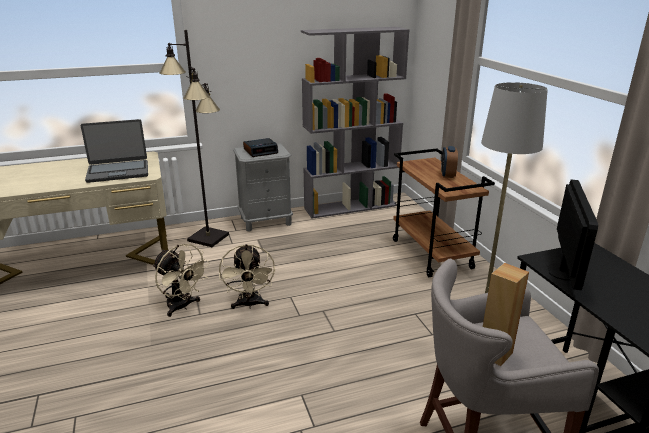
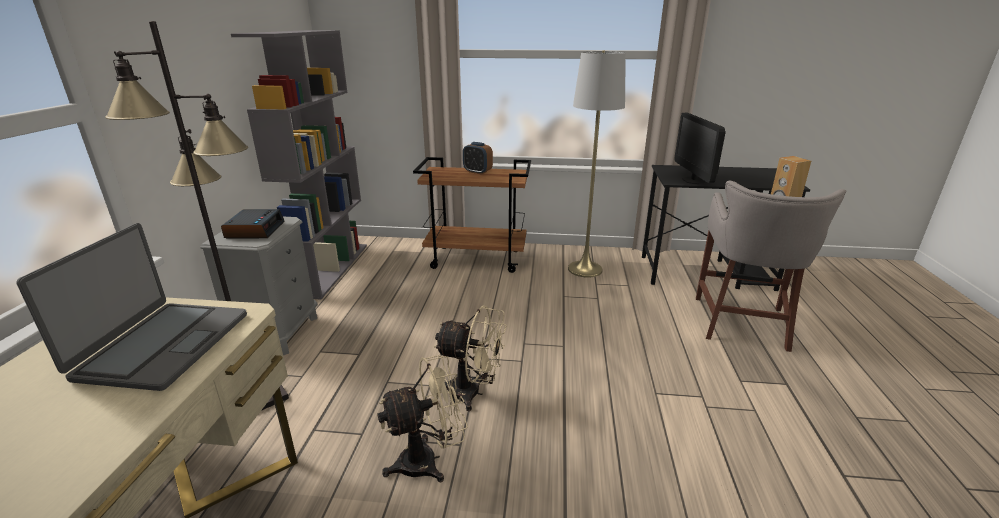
camera: 65 degrees left, 0 degrees up
(562, 271) = (693, 180): monitor -> monitor turned 135 degrees counterclockwise

